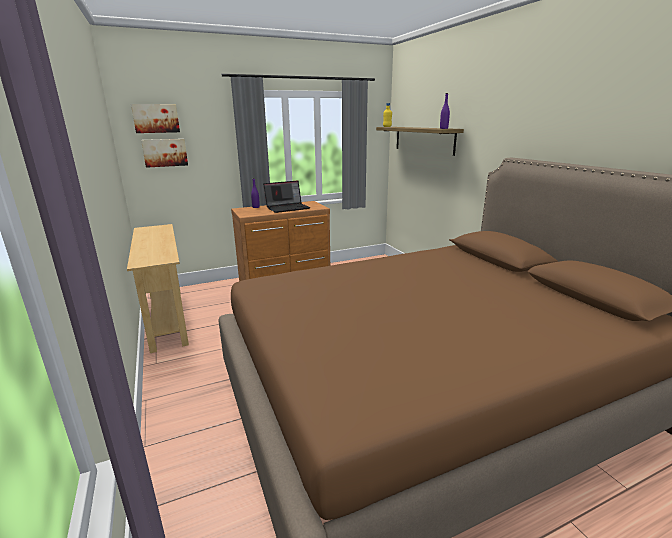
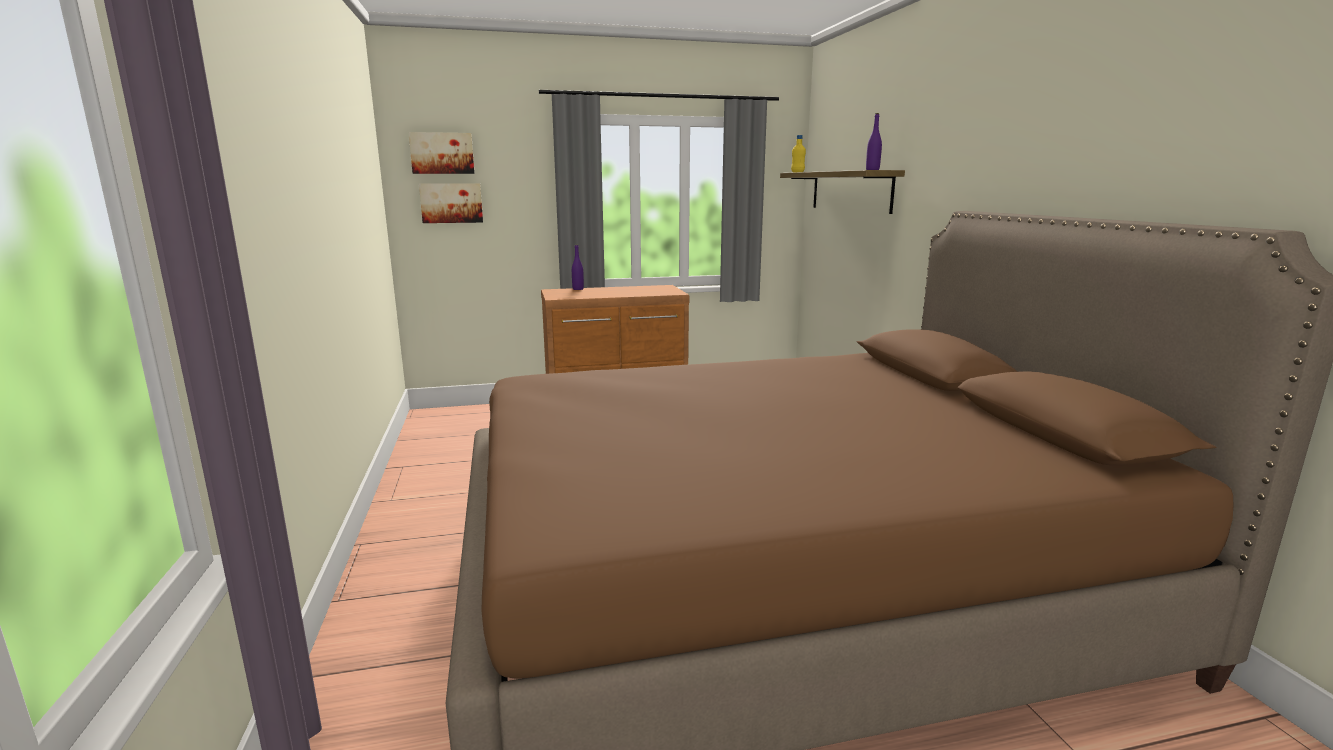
camera: 10 degrees right, 5 degrees down
(166, 318) = (426, 444): beige console table -> none
(288, 208) = (625, 291): laptop -> none

